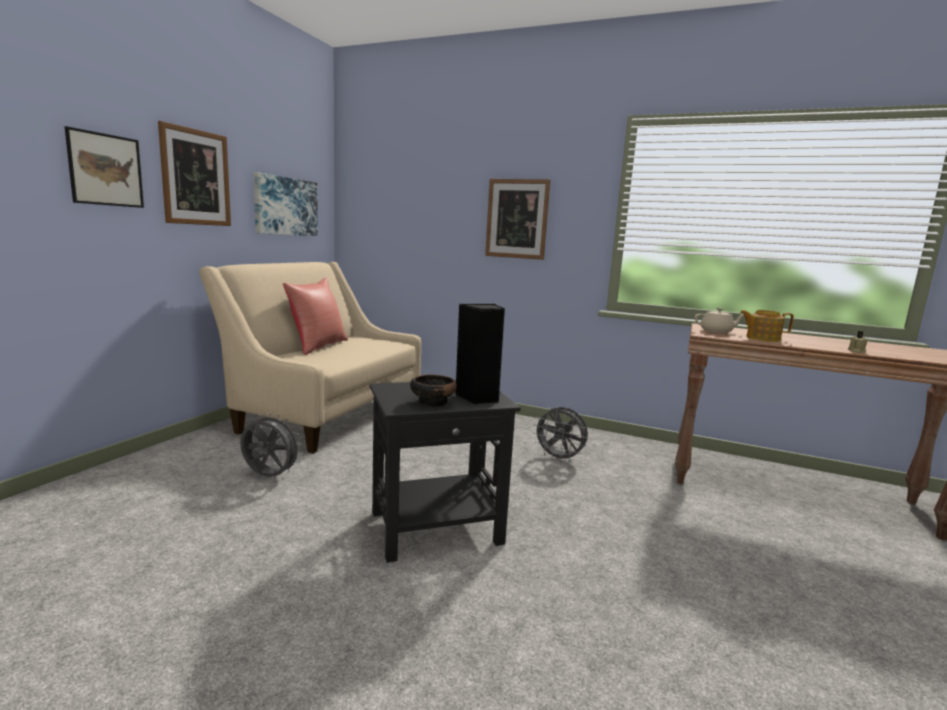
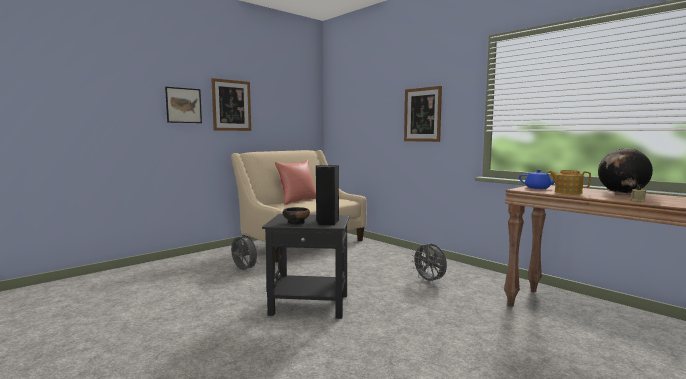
camera: 25 degrees right, 5 degrees down
(285, 206) = (287, 117): picture -> none
(717, 331) = (538, 188): beige teapot -> blue teapot
(811, 338) = (622, 193): none -> globe

